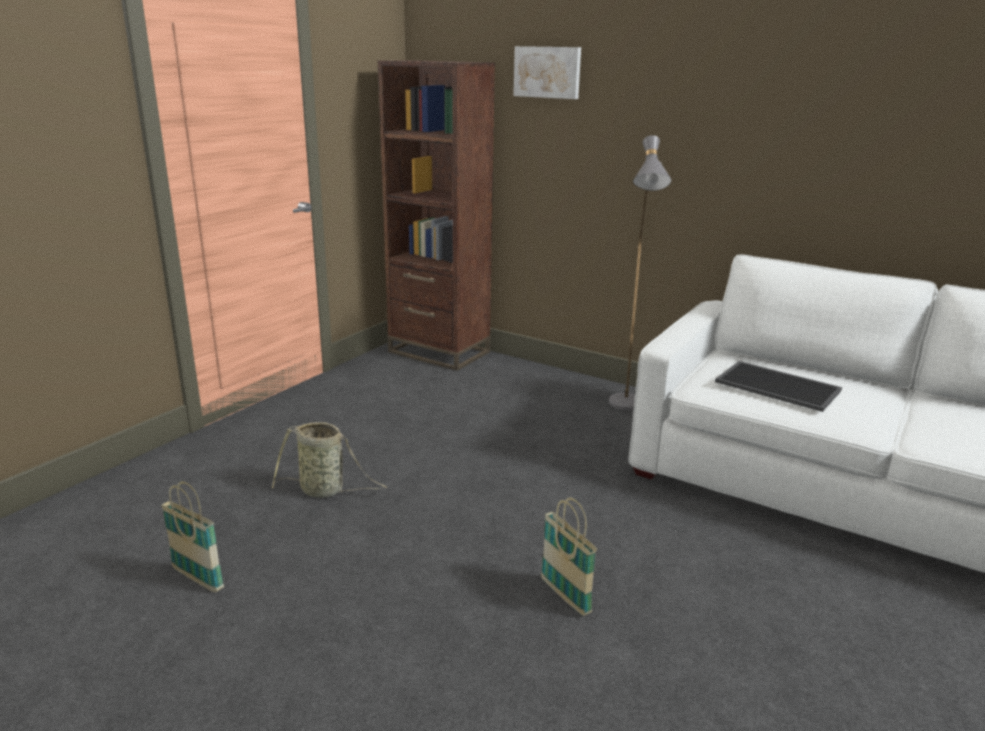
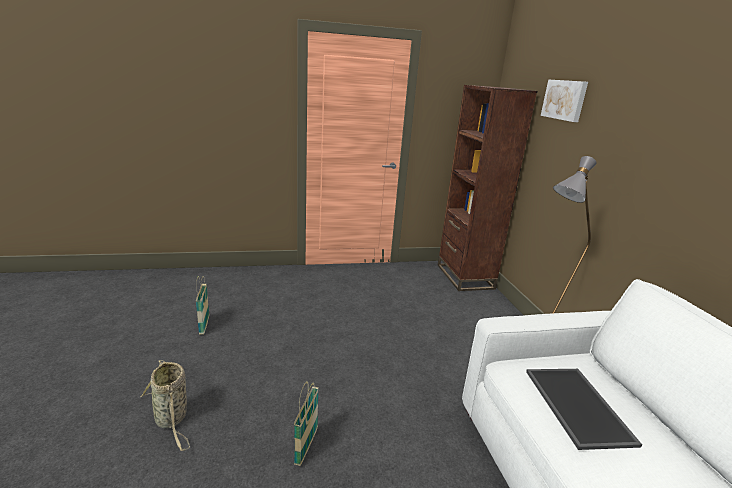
camera: 45 degrees right, 0 degrees up
(325, 490) = (300, 317): basket -> basket (172, 419)

